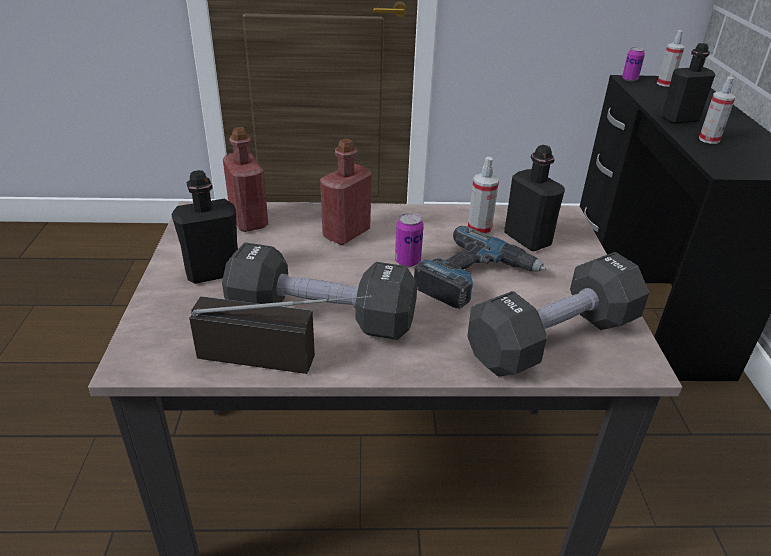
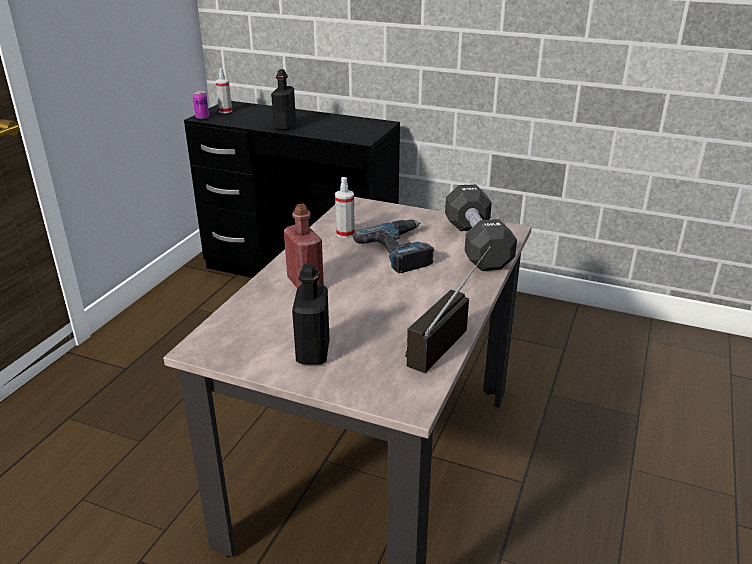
camera: 65 degrees left, 5 degrees down
(249, 221) = (242, 323): red bottle -> none
(321, 318) = (408, 315): black dumbbell -> none
(407, 261) = (363, 268): can -> none
(527, 239) = (371, 222): black bottle -> none
(709, 139) = (322, 129): spray bottle -> none

